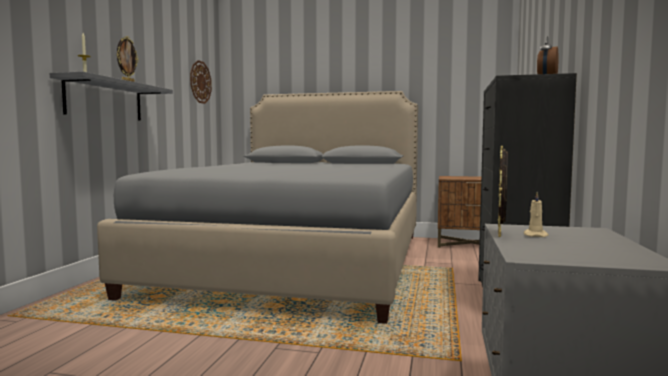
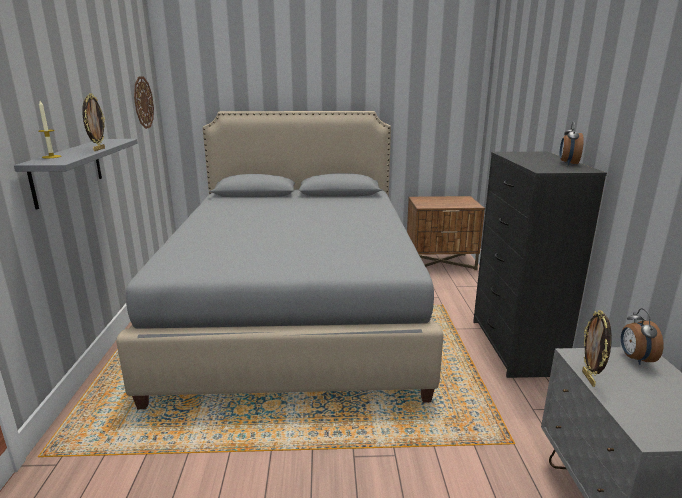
camera: 15 degrees left, 15 degrees up
(535, 235) = (616, 377): beige candle -> none
(575, 230) = (635, 358): none -> alarm clock

